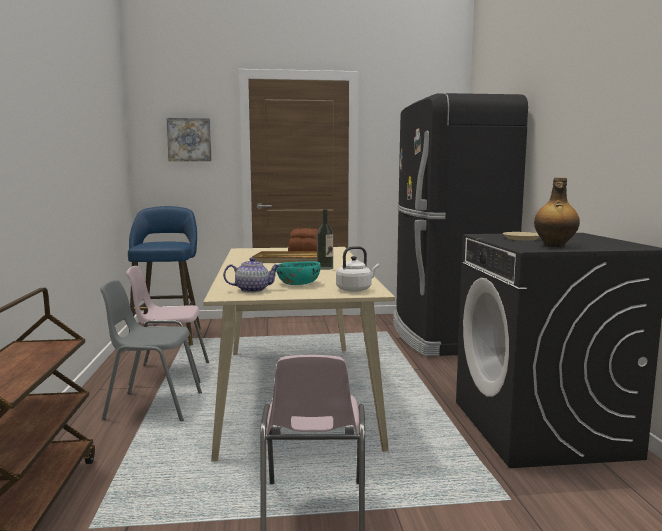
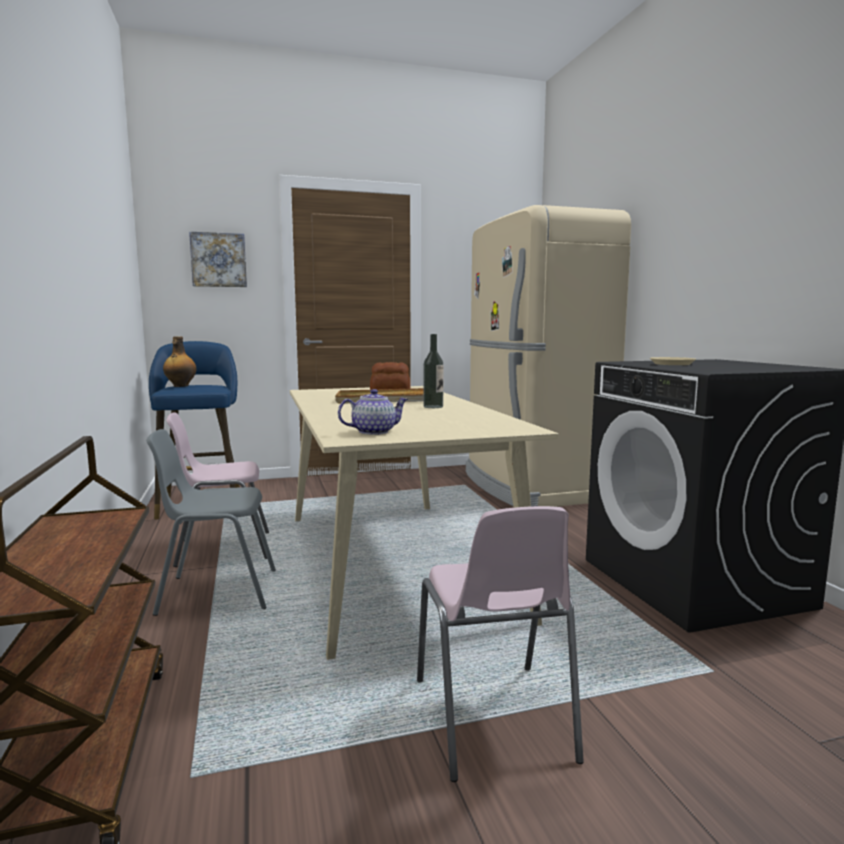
camera: 10 degrees left, 0 degrees up
(298, 283) = (422, 423): turquoise bowl -> none
(355, 289) = (502, 427): white kettle -> none
(445, 336) = (531, 486): black fridge -> beige fridge
(554, 246) = (727, 369): bottle -> bottle (180, 386)

